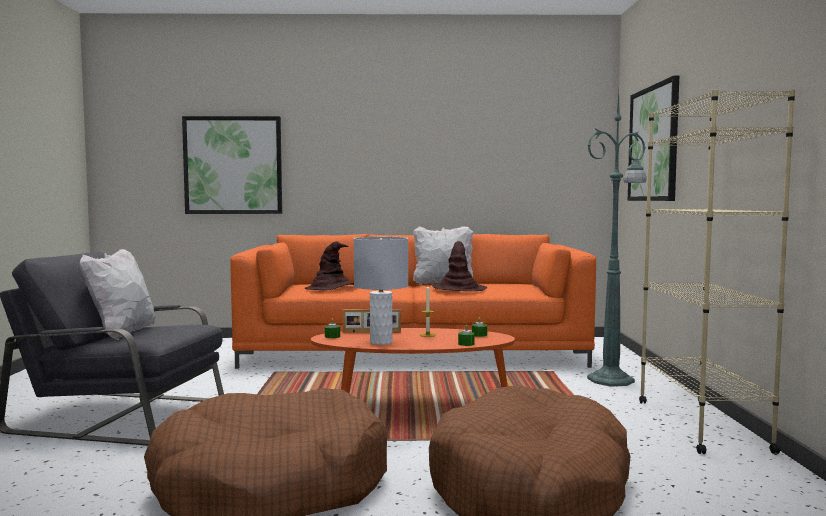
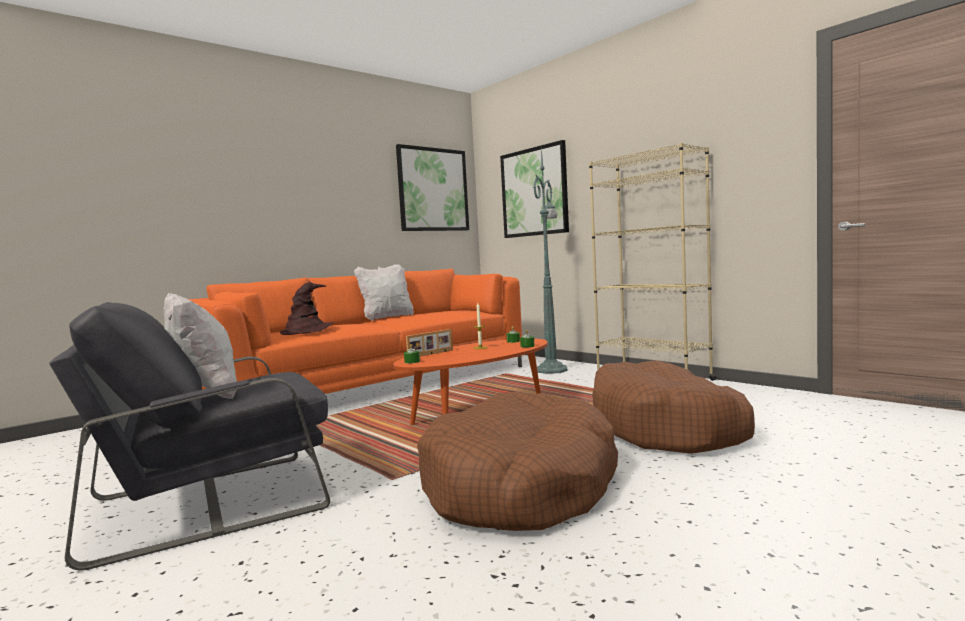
camera: 40 degrees left, 0 degrees up
(233, 165) = (122, 207): picture -> picture (433, 189)
(381, 342) = (467, 356): grey table lamp -> none
(459, 288) = (420, 317): brown hat -> none

